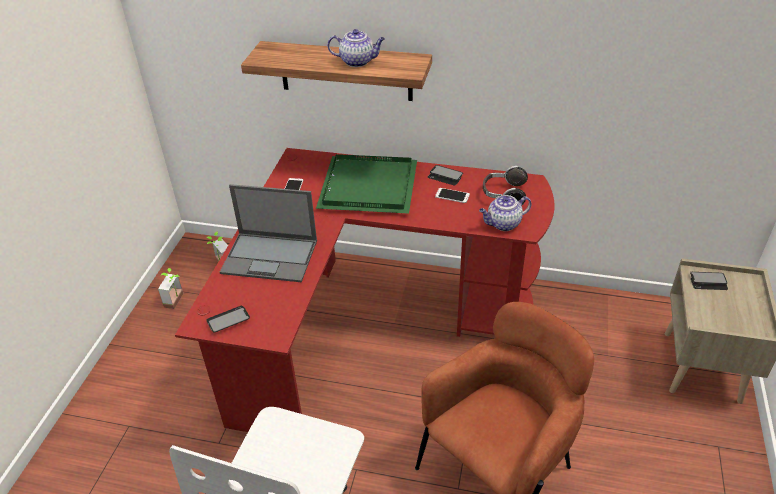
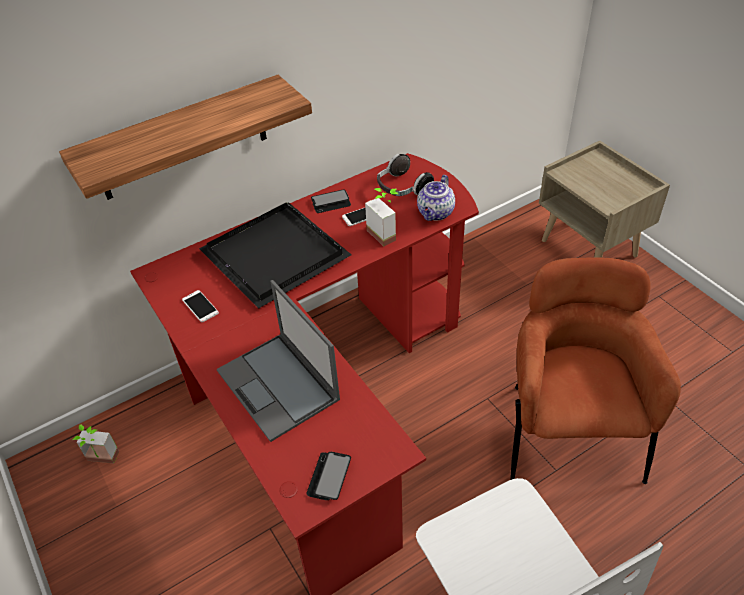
camera: 45 degrees left, 5 degrees up
(178, 301) = (96, 535): potted plant -> potted plant (386, 232)
(271, 257) = (279, 386): laptop -> laptop turned 90 degrees clockwise
(358, 61) = (216, 117): teapot -> none
(367, 185) = (272, 255): green tray -> black tray
(708, 282) = (577, 173): phone -> none

